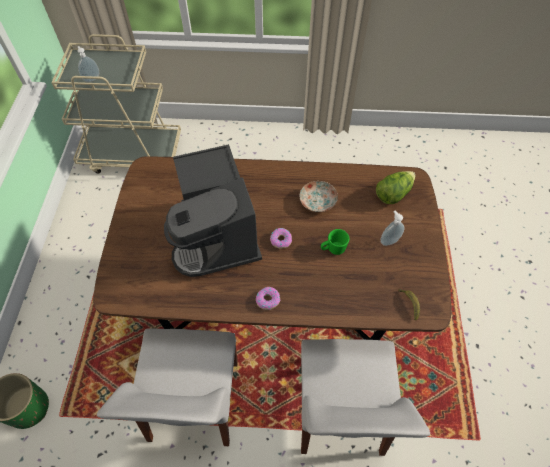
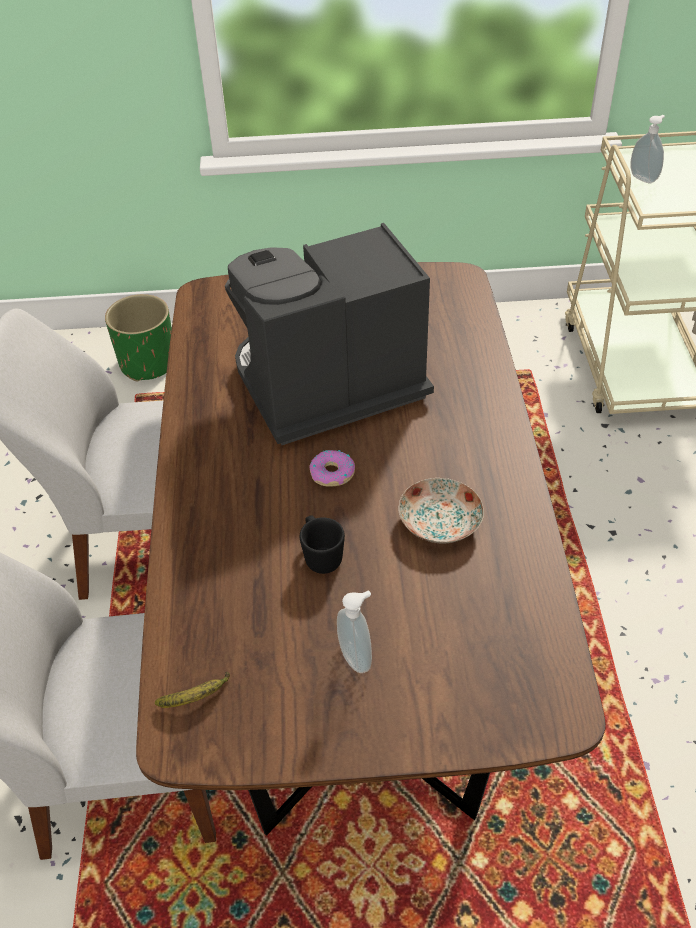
camera: 85 degrees right, 10 degrees down
(267, 300) = (201, 468): donut -> none
(333, 249) = (321, 556): green mug -> black mug
(393, 193) = (499, 665): lettuce -> none

